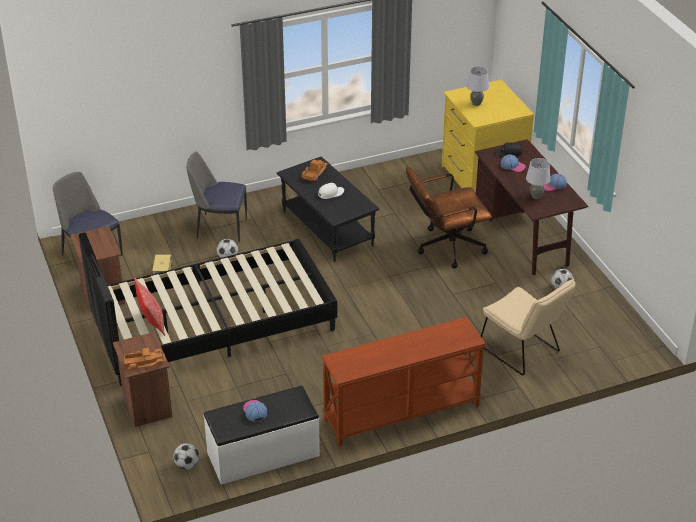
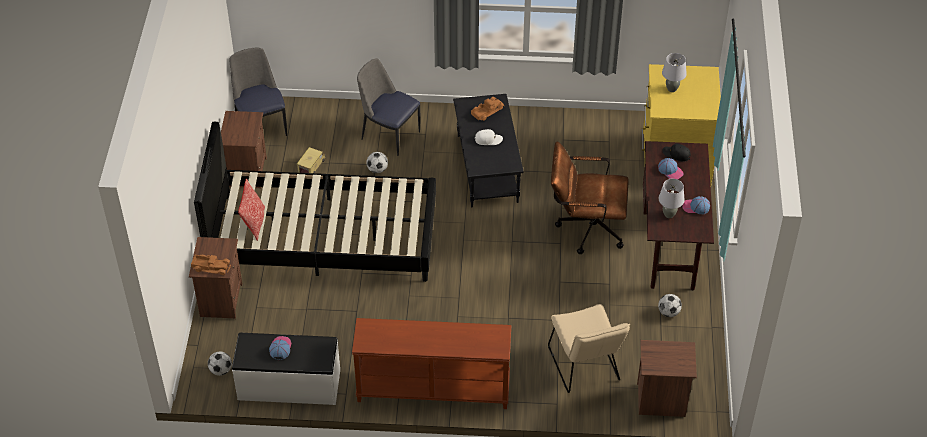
camera: 25 degrees right, 10 degrees up
(605, 355) = (661, 401): none -> brown nightstand

